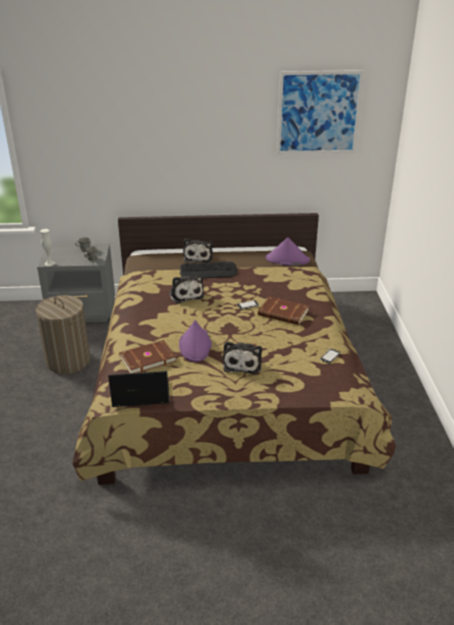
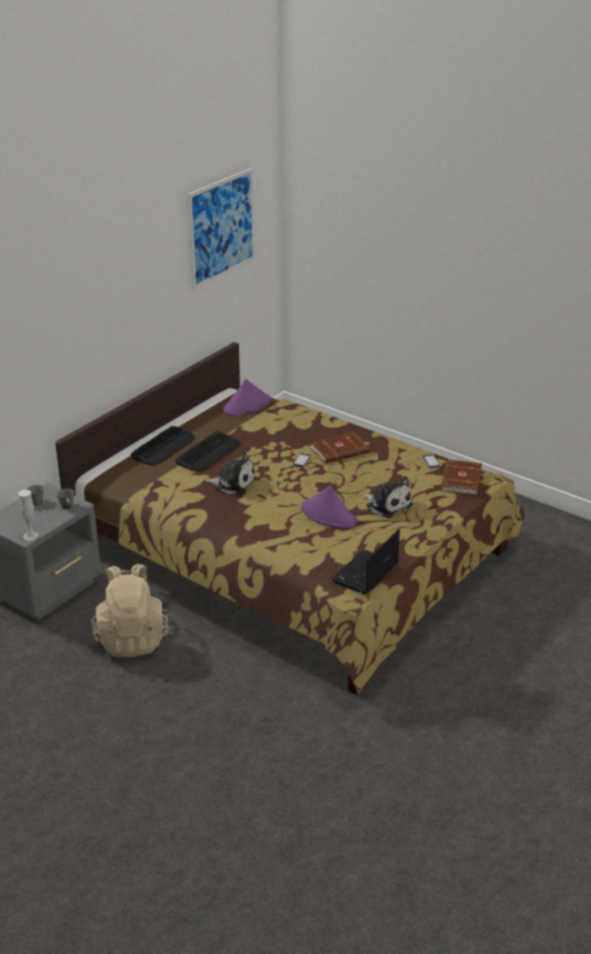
camera: 50 degrees left, 0 degrees up
(68, 361) = (132, 638): laundry basket -> beige backpack
(147, 358) = (314, 548): brown book -> brown book (460, 480)
(198, 257) = (164, 447): plush toy -> keyboard

